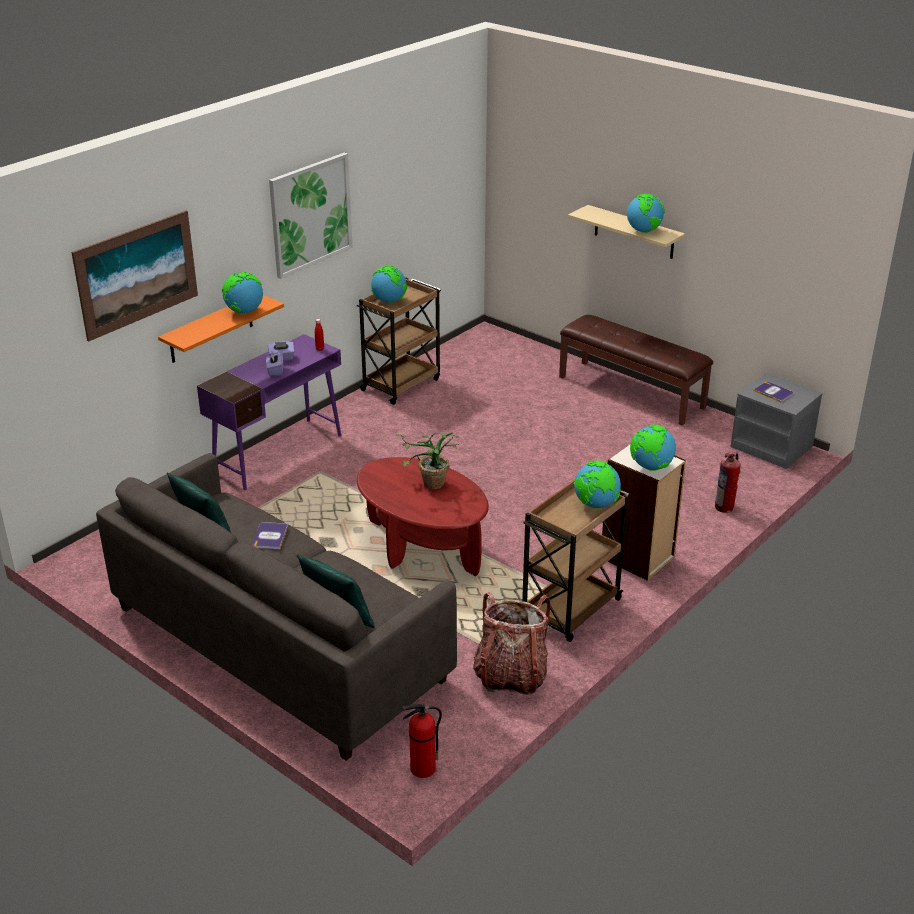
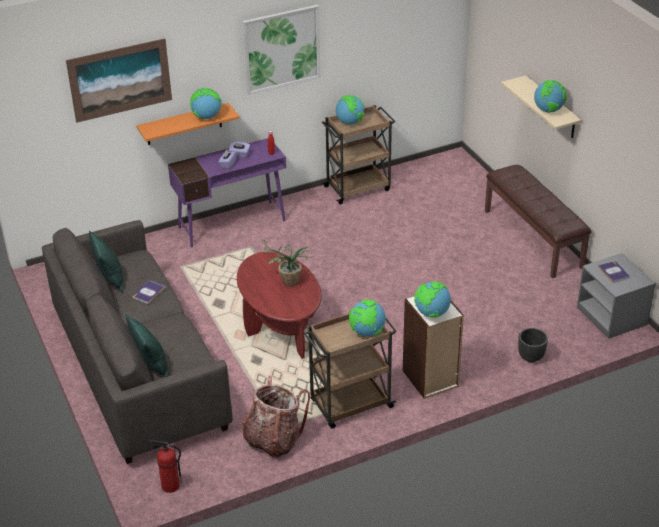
camera: 25 degrees right, 5 degrees up
(724, 507) = (531, 357): fire extinguisher -> black planter

